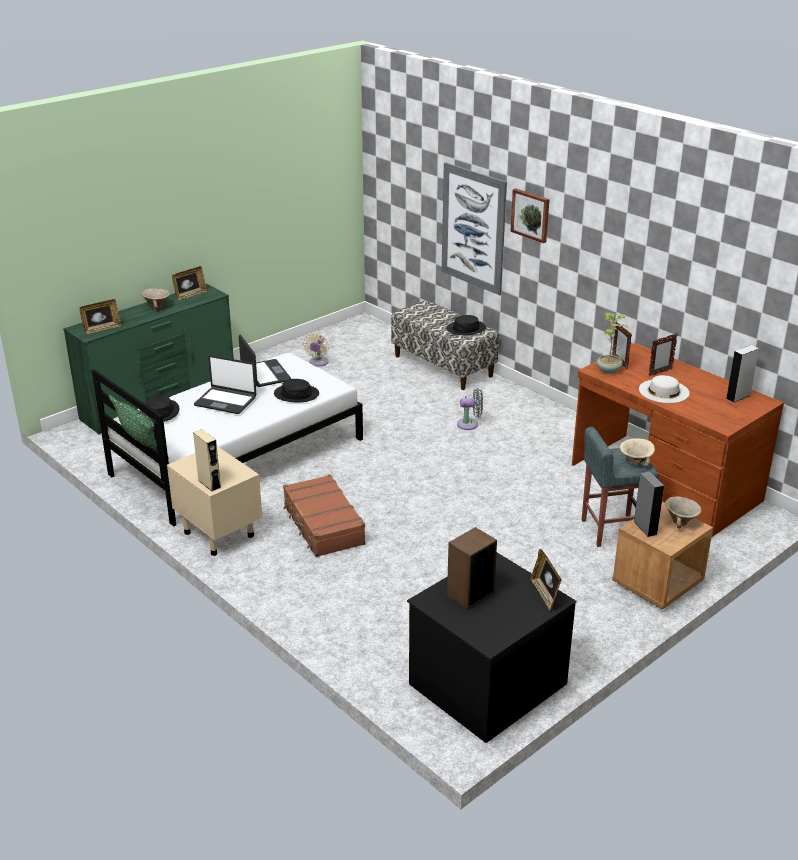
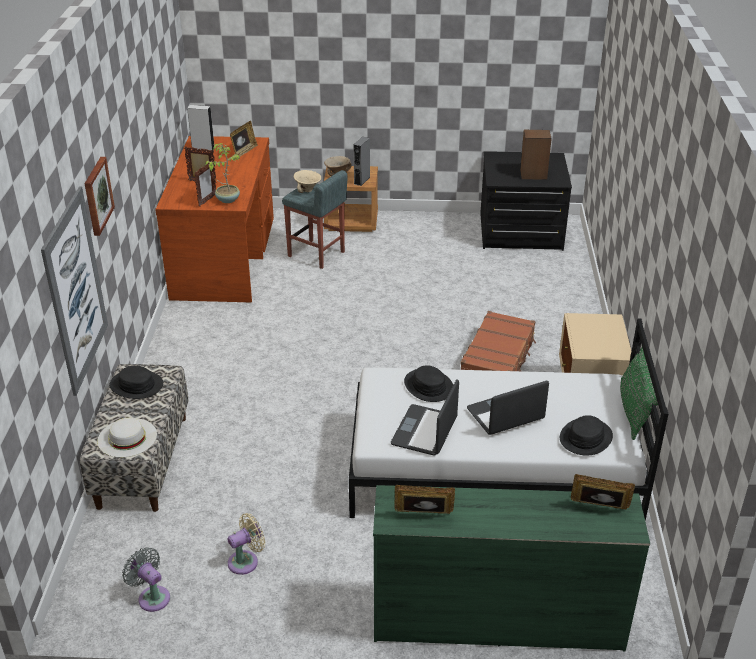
camera: 135 degrees left, 5 degrees up
(157, 307) = (490, 515): beige bowl -> none
(209, 484) = (613, 324): beige speaker -> none
(226, 401) = (505, 415): laptop -> laptop turned 90 degrees counterclockwise
(470, 424) = (250, 378): grey fan -> grey fan (152, 596)
(545, 594) = (494, 159): picture frame -> picture frame (244, 151)
(664, 391) = (233, 172): white hat -> white hat (127, 437)

